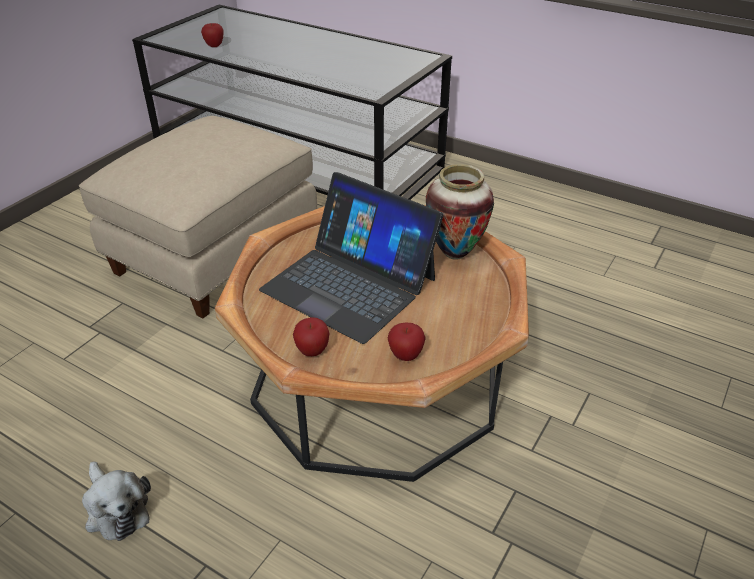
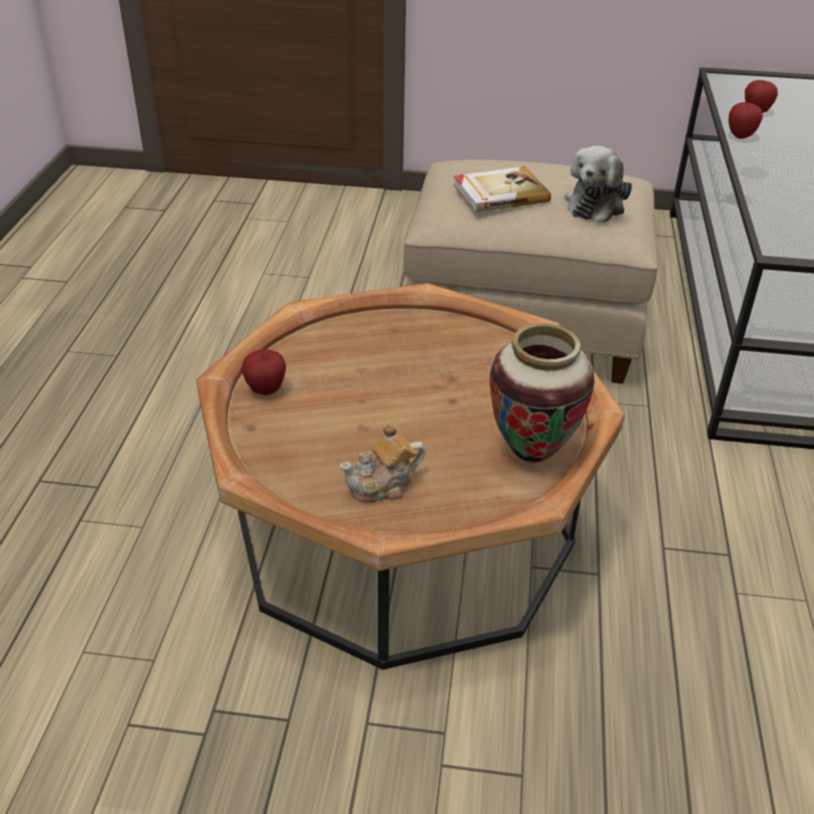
camera: 65 degrees right, 0 degrees up
(116, 509) = (140, 407): plush toy -> plush toy (596, 204)
(188, 163) = (499, 193): none -> book
(350, 284) = (400, 382): laptop -> none
(405, 356) = (295, 461): apple -> apple (740, 136)
(454, 321) = (383, 486): none -> teapot

